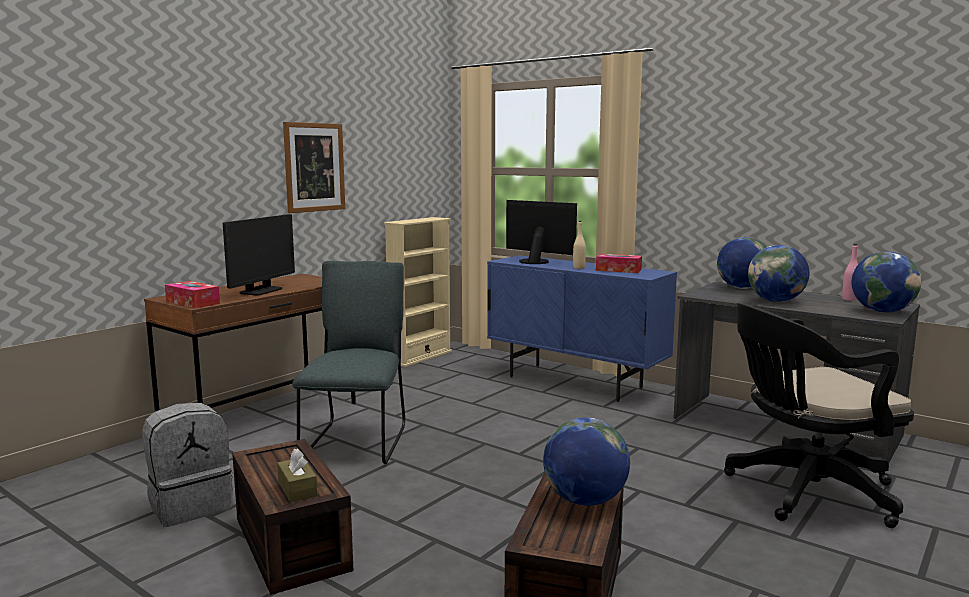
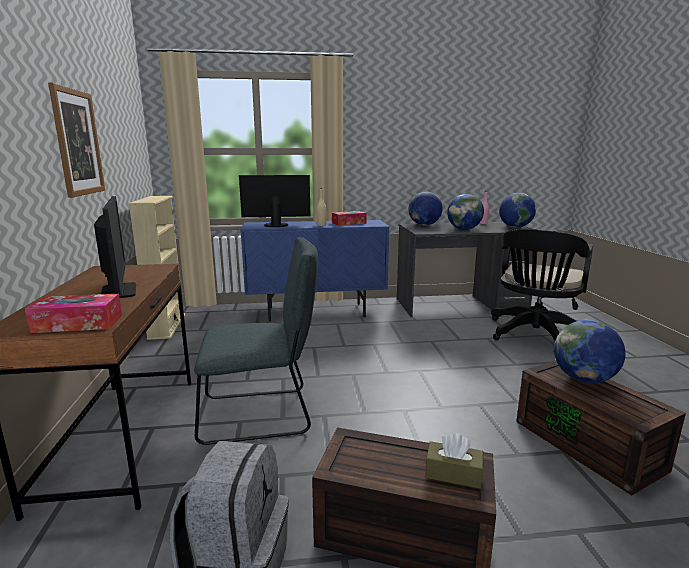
camera: 45 degrees left, 5 degrees up
(357, 441) = (261, 414): grey chair -> grey chair turned 120 degrees clockwise

